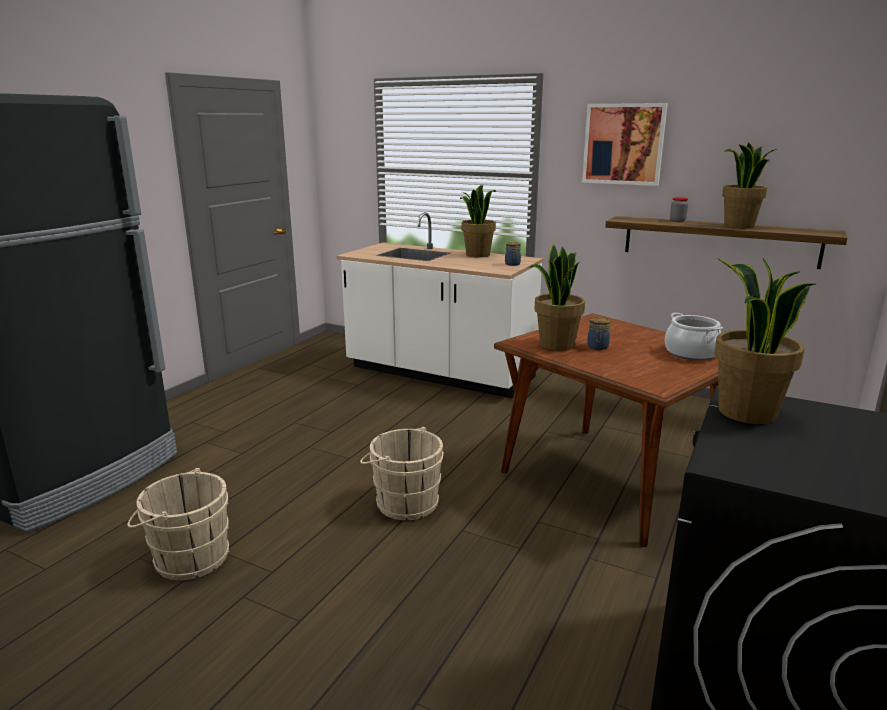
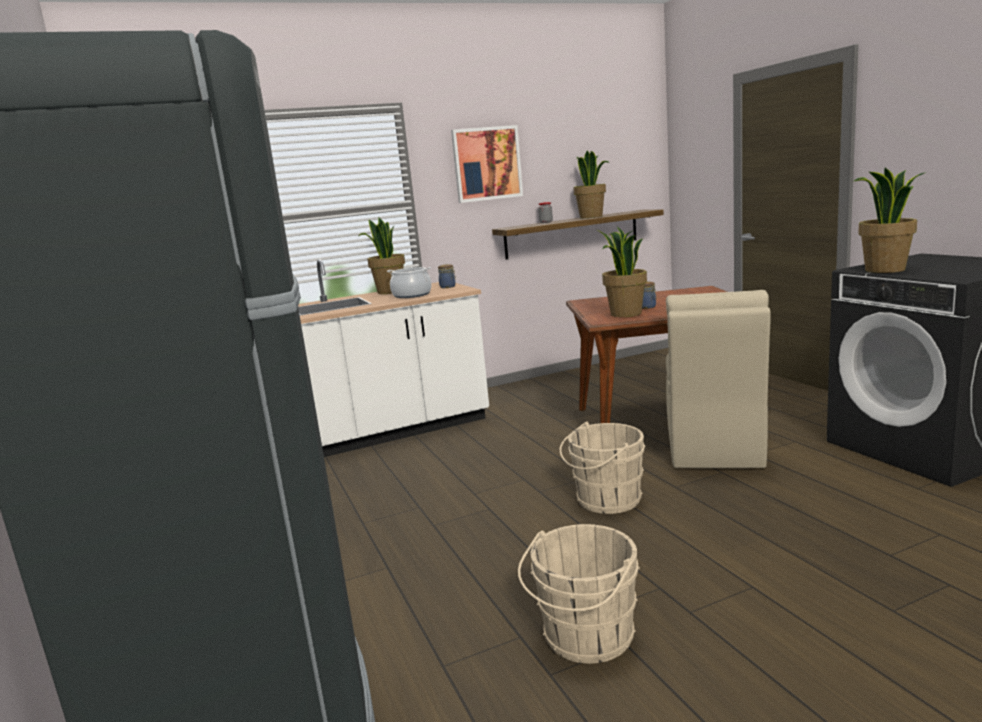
camera: 50 degrees left, 5 degrees down
(575, 528) = (713, 448): none -> beige chair
(691, 353) = (692, 293): cooking pot -> cooking pot (412, 295)

